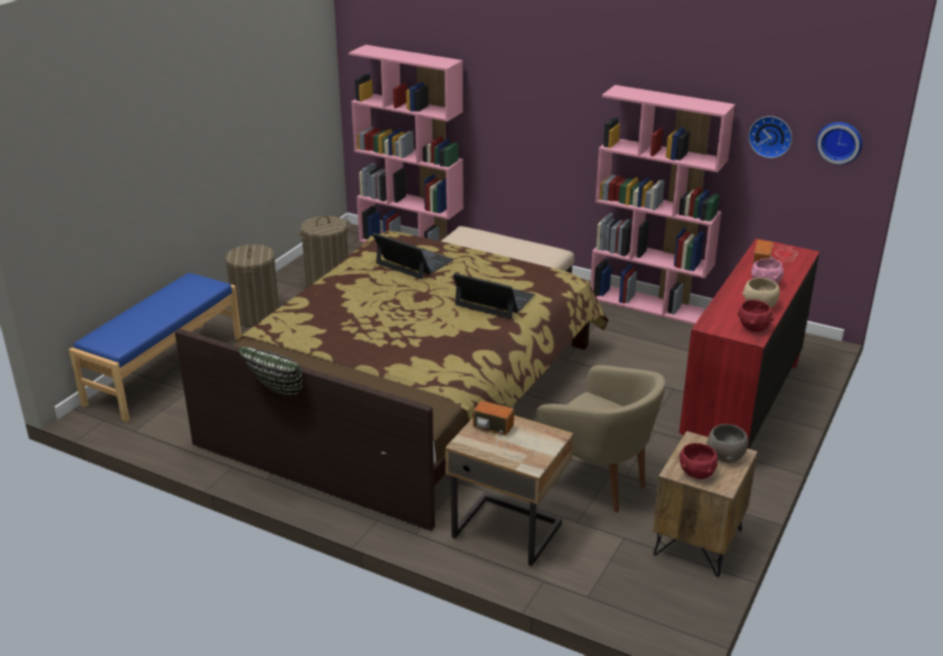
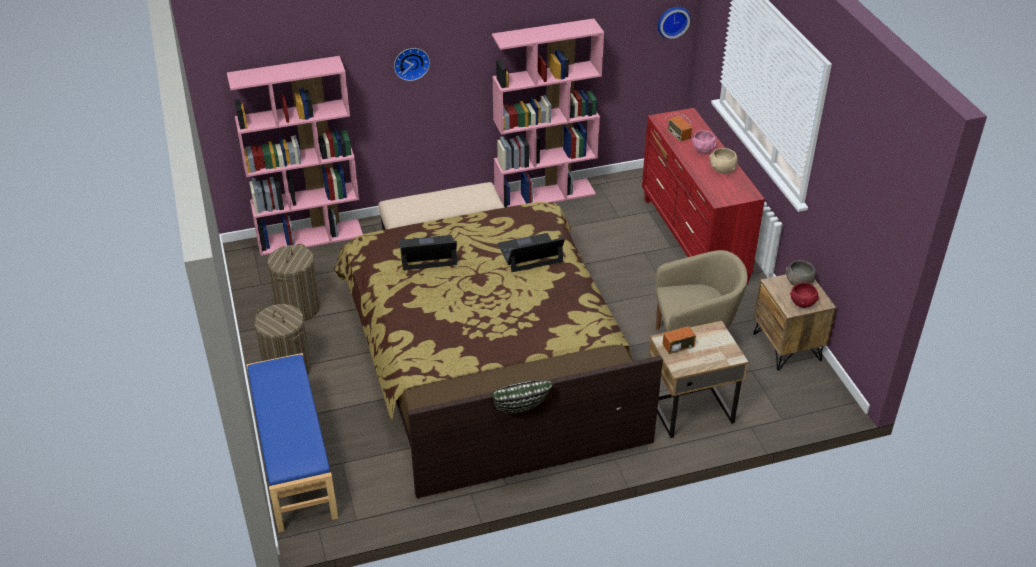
camera: 45 degrees left, 10 degrees up
(753, 328) = (741, 188): red bowl -> none
(771, 136) = (622, 33): wall clock -> wall clock (411, 63)

